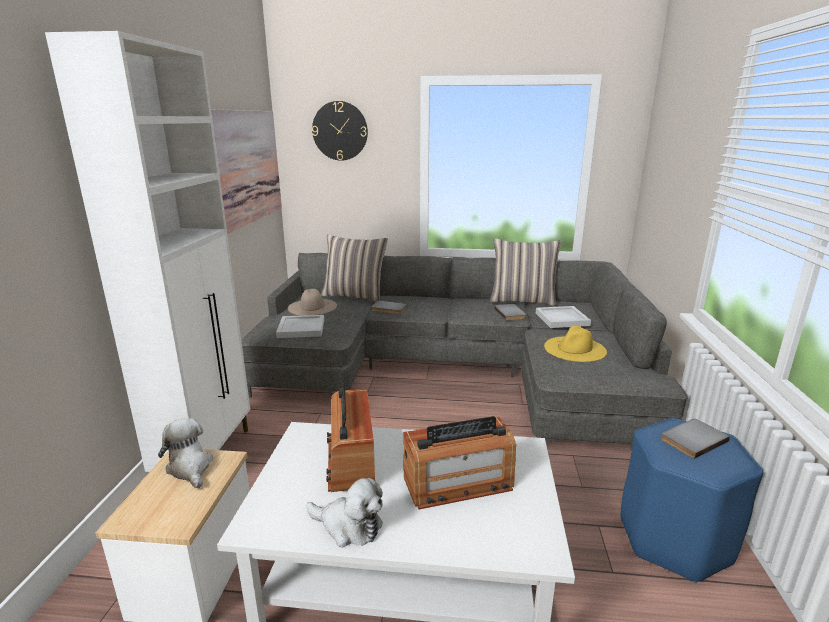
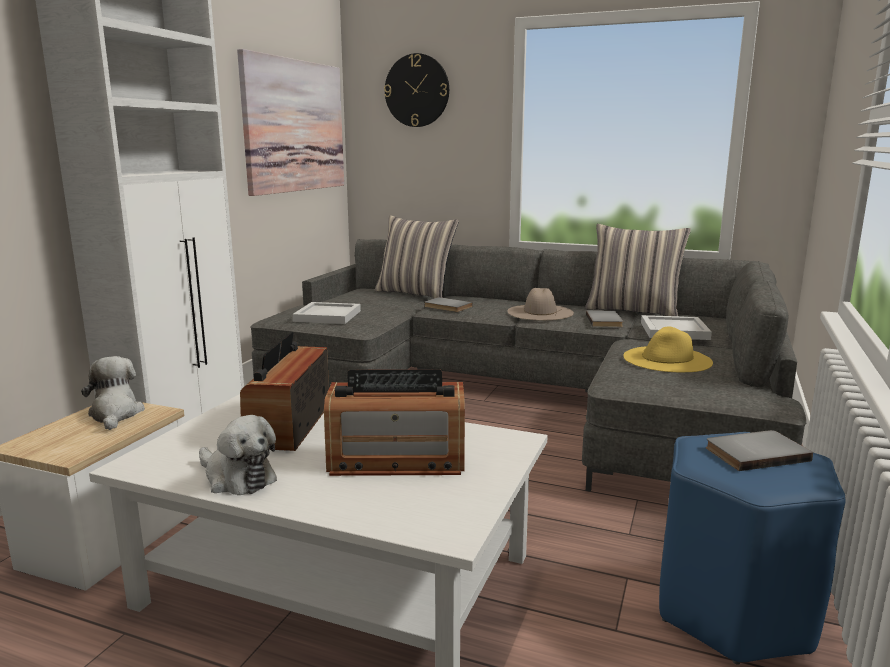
camera: 15 degrees right, 5 degrees down
(312, 307) = (356, 299): beige hat -> beige hat (540, 312)

